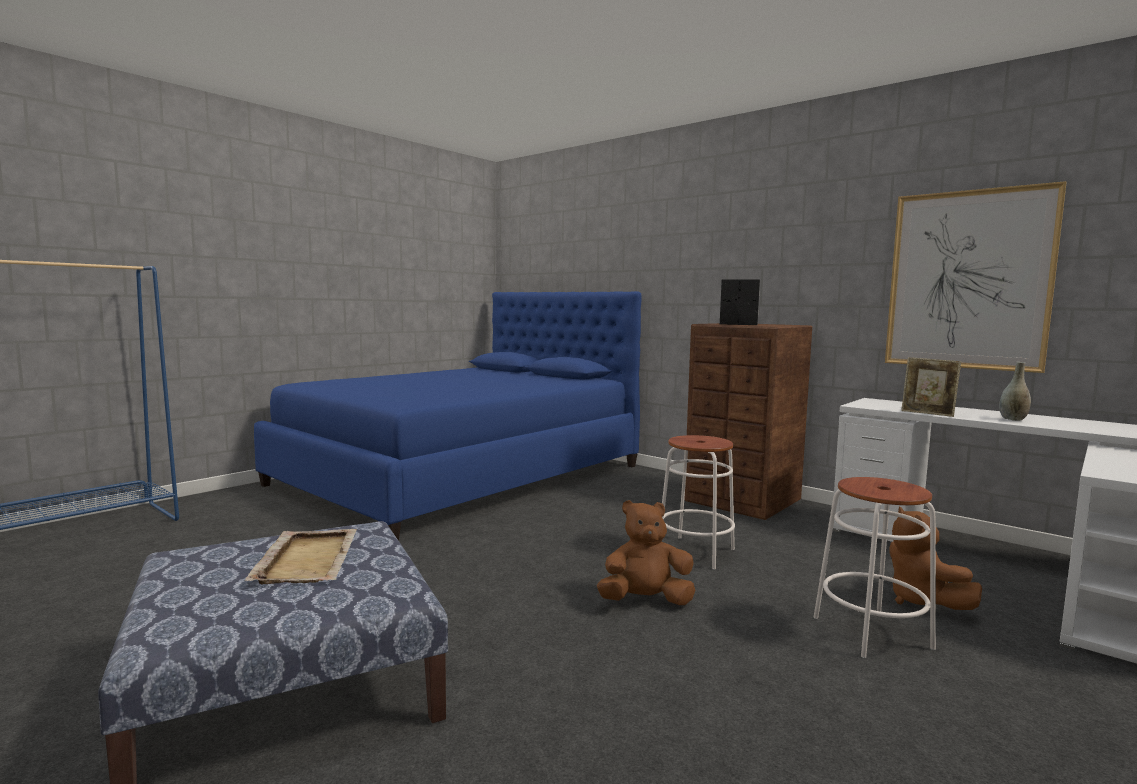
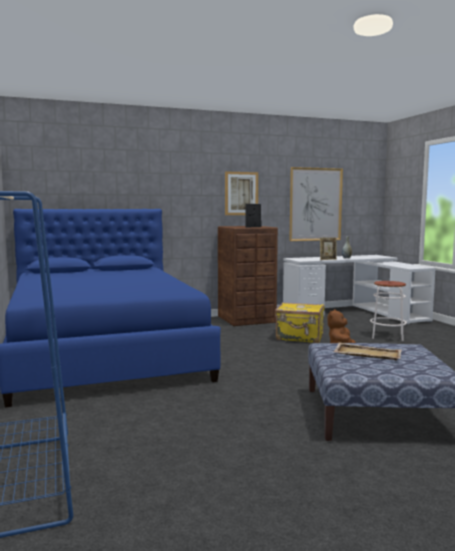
camera: 60 degrees left, 0 degrees up
(695, 552) = (300, 337): white stool -> yellow suitcase
(781, 262) = (241, 193): none -> picture
(922, 601) = (369, 326): brown plush toy -> none

